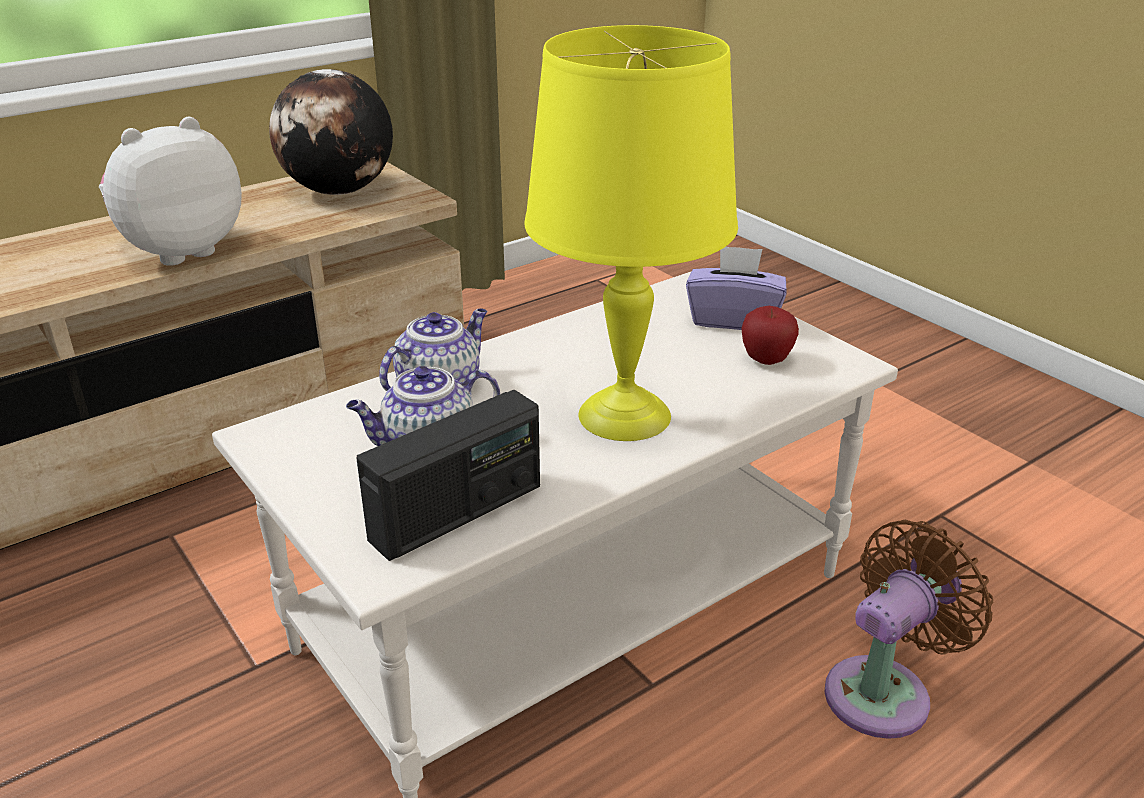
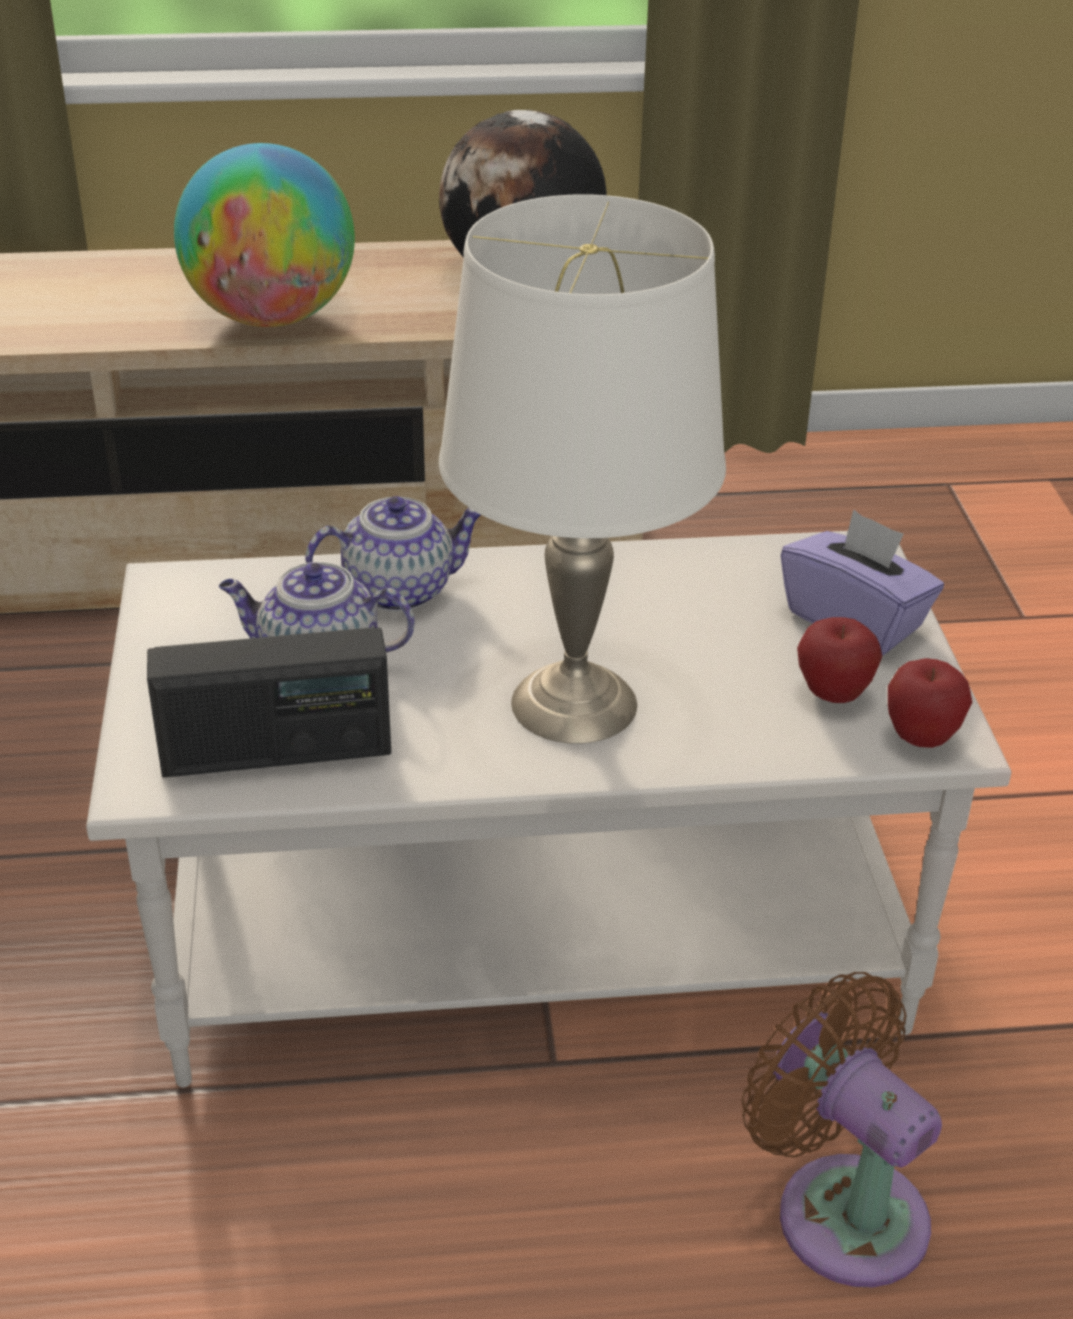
camera: 30 degrees right, 5 degrees up
(180, 251) = (271, 318): plush toy -> globe
(624, 414) = (574, 702): yellow table lamp -> white table lamp
(837, 367) = (921, 738): none -> apple
(884, 691) = (840, 1208): brown fan -> brown fan turned 120 degrees counterclockwise

